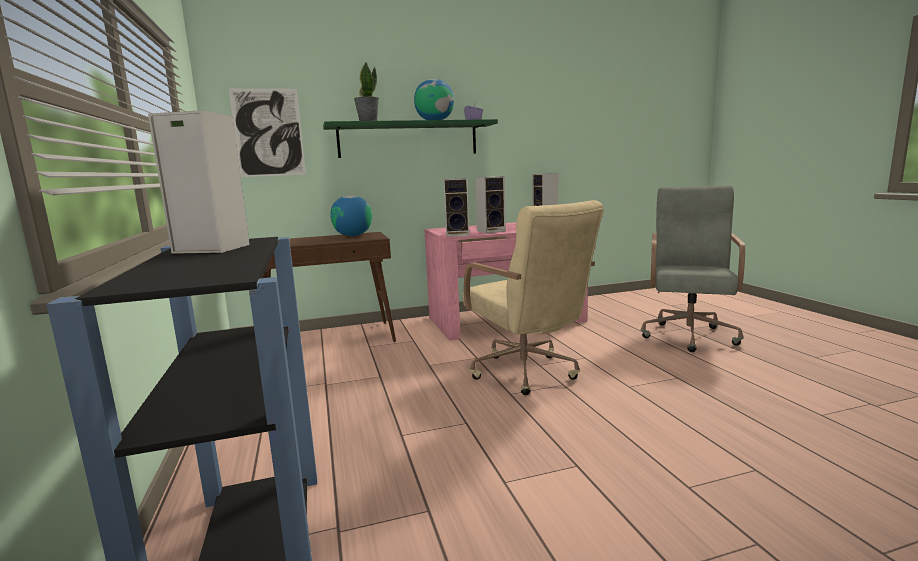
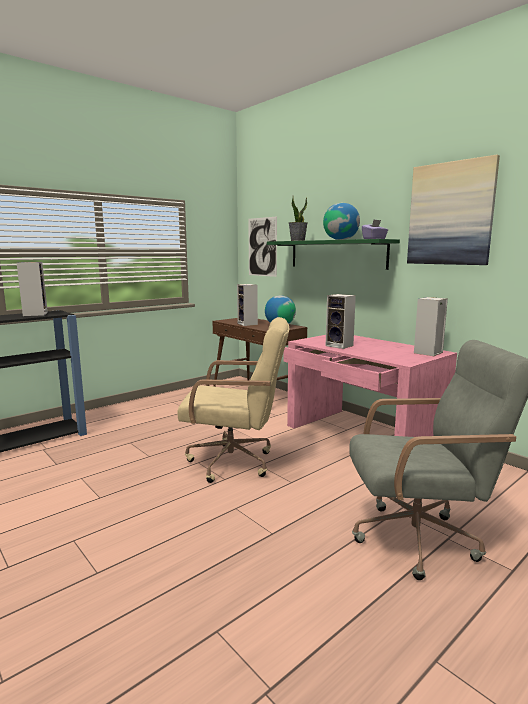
camera: 65 degrees right, 0 degrees up
(458, 234) = (309, 341): speaker -> speaker (248, 324)
(527, 375) = (236, 463): beige office chair -> beige office chair turned 120 degrees counterclockwise
(530, 101) = (450, 214): none -> picture

